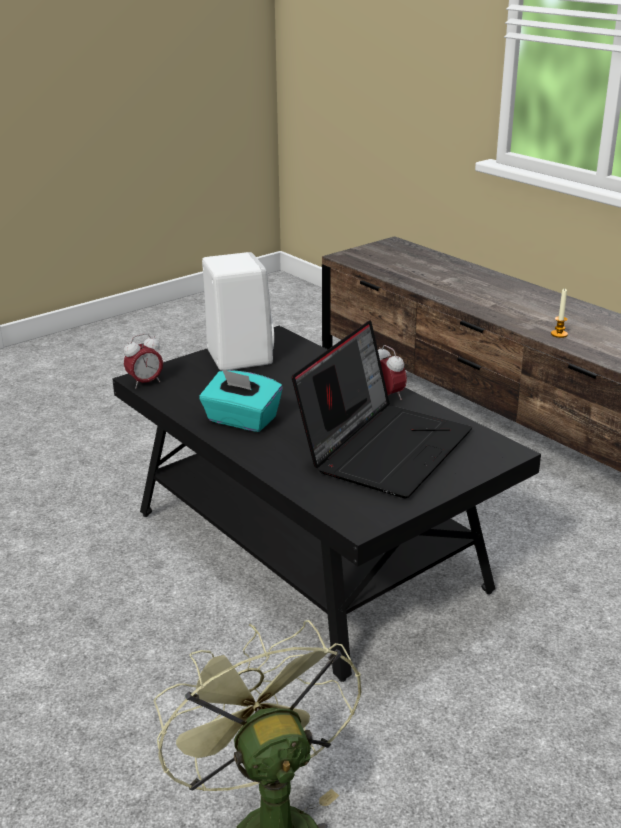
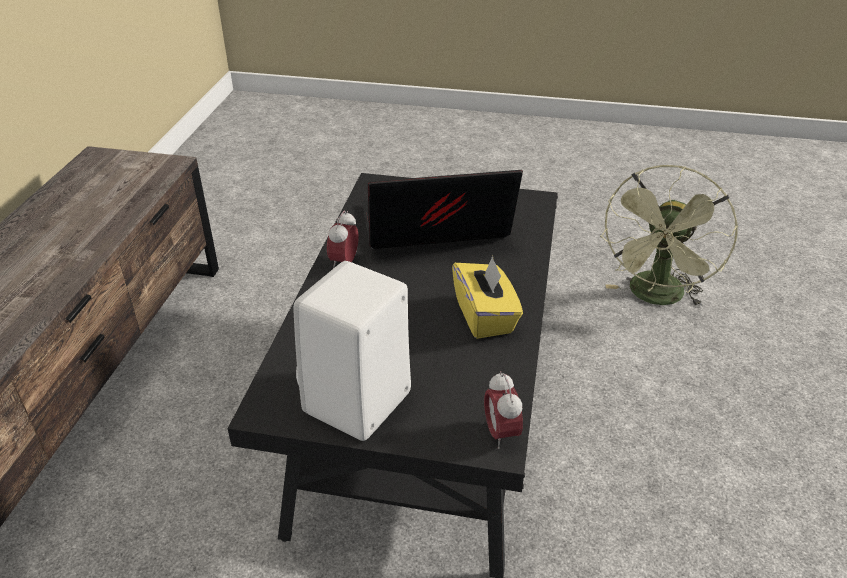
camera: 130 degrees left, 10 degrees up
(145, 383) = (501, 433): alarm clock -> alarm clock turned 120 degrees counterclockwise
(241, 420) = (485, 316): turquoise tissue box -> yellow tissue box
(559, 334) = (98, 230): candle -> none

